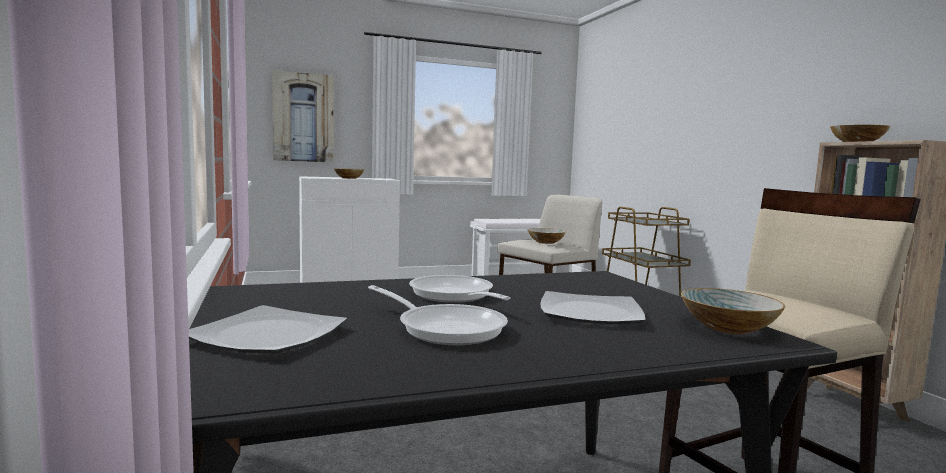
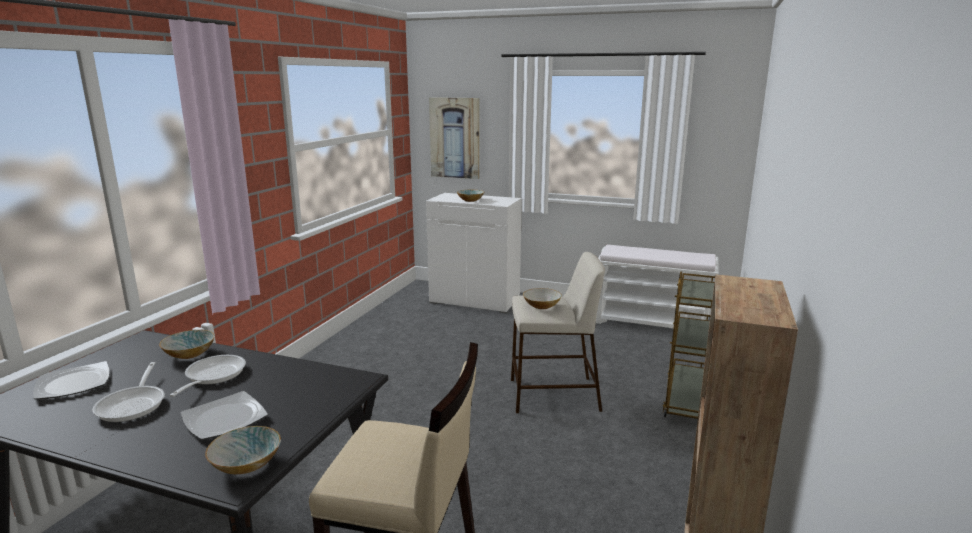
camera: 40 degrees right, 10 degrees up
(857, 142) = (748, 286): bowl -> bowl (190, 354)

